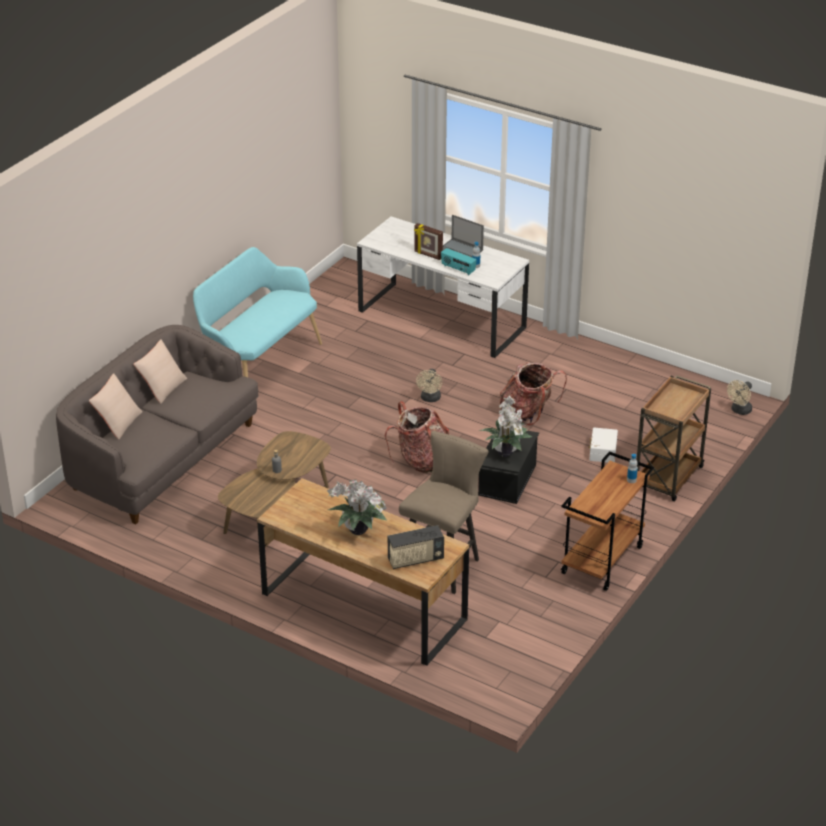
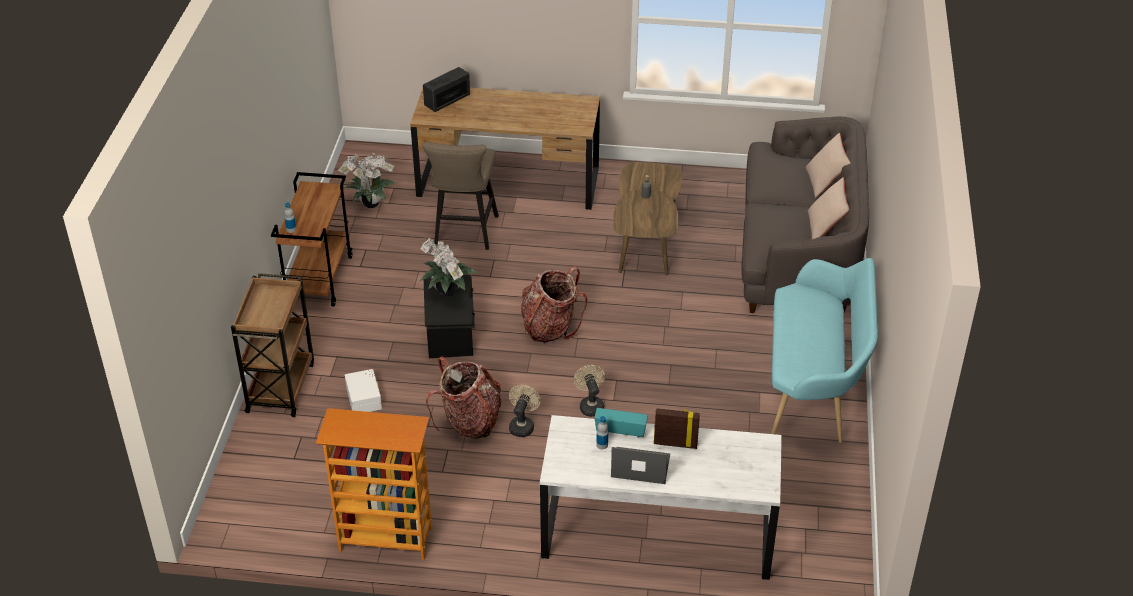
camera: 155 degrees right, 5 degrees up
(359, 532) = (508, 108): potted plant -> potted plant (369, 204)
(625, 363) = (385, 540): none -> bookcase
(739, 411) = (218, 508): beige fan -> beige fan (522, 425)

